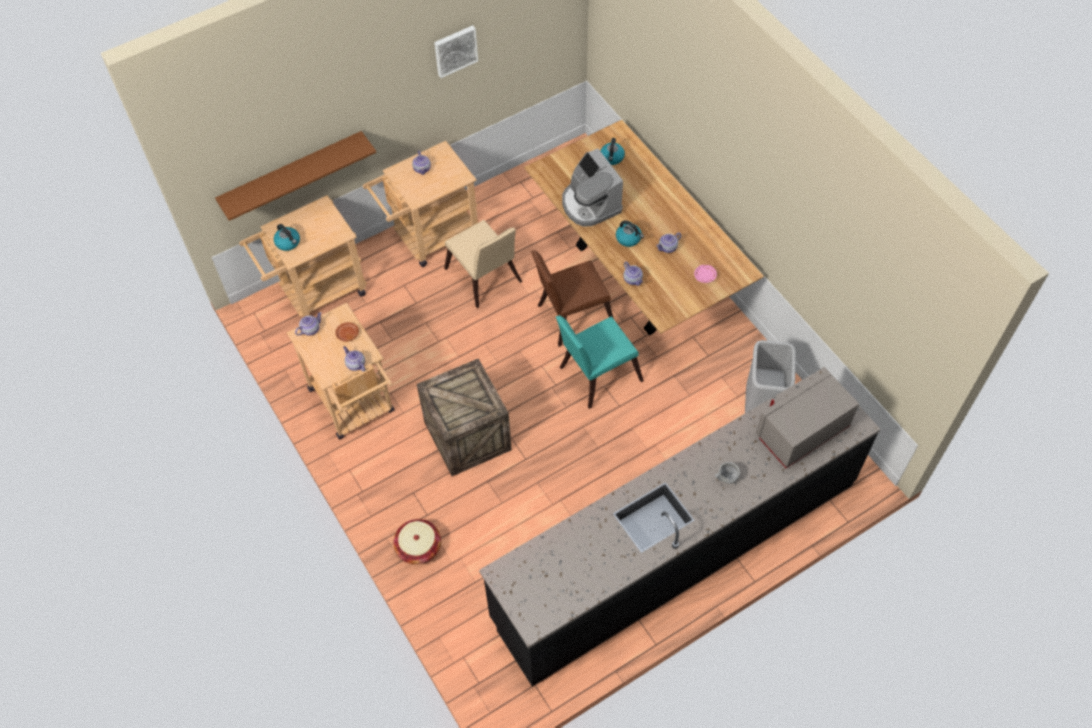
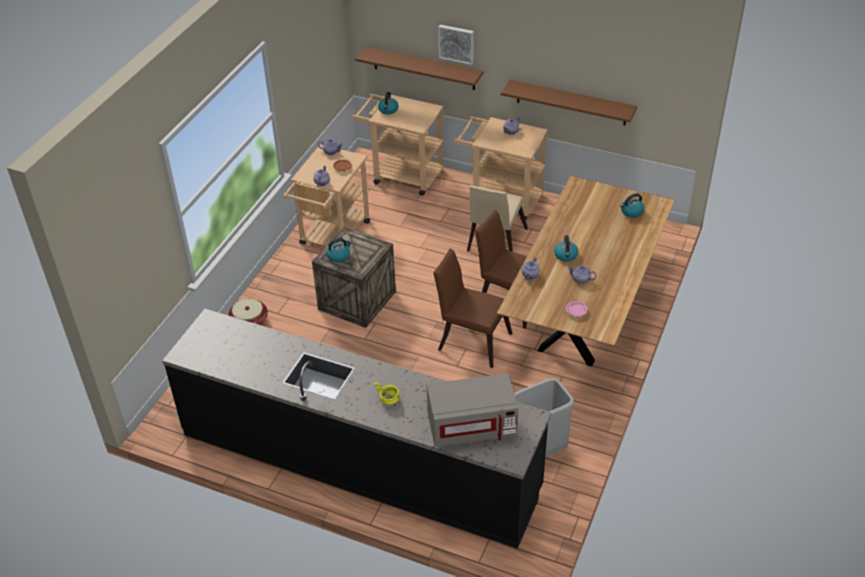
camera: 55 degrees right, 15 degrees down
(455, 50) = (575, 53): picture -> picture (457, 43)
(457, 412) = (339, 256): none -> kettle
(460, 99) = (571, 103): none -> brown shelf
(590, 204) = (574, 222): coffee machine -> none
(595, 375) = (471, 339): turquoise chair -> brown chair
(727, 477) = (389, 400): grey bowl -> yellow bowl
(802, 432) = (472, 426): grey microwave -> grey microwave turned 150 degrees clockwise

